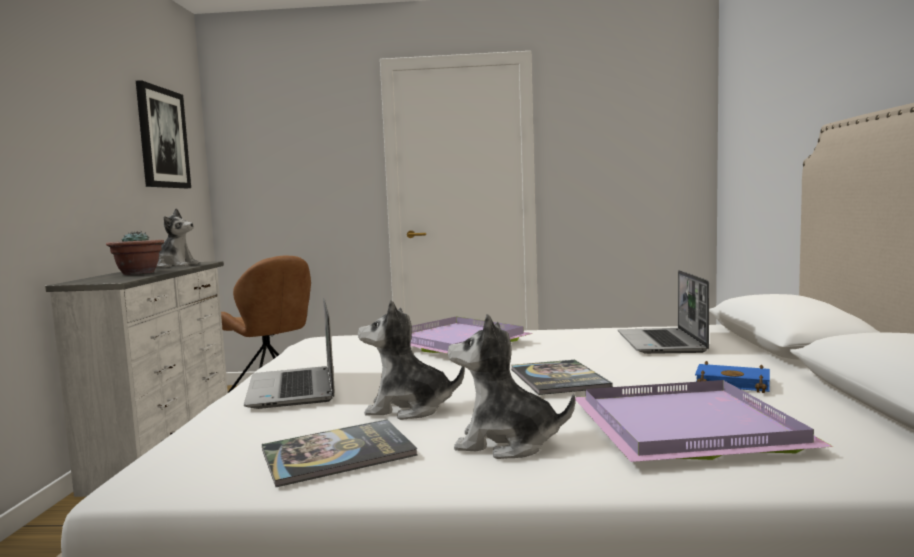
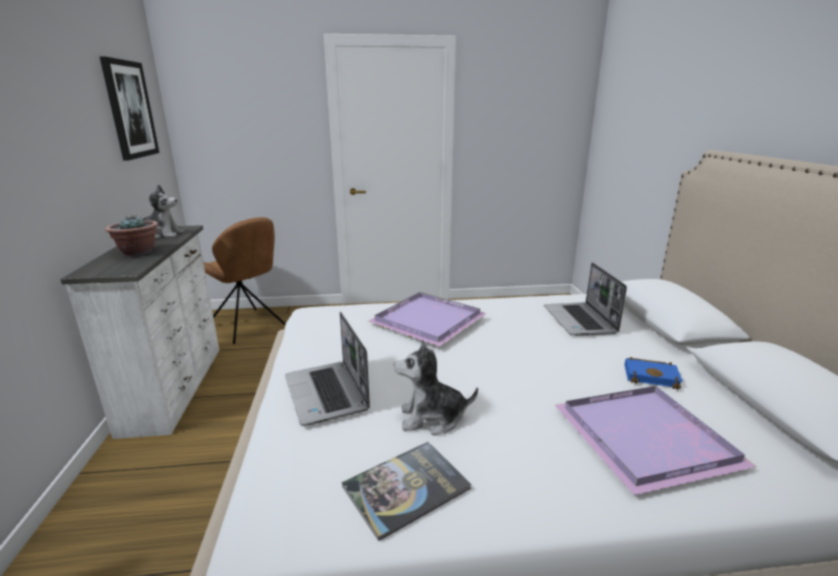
camera: 10 degrees left, 15 degrees up
(506, 443) = (528, 466): plush toy -> none
(558, 379) = (528, 373): book -> none

